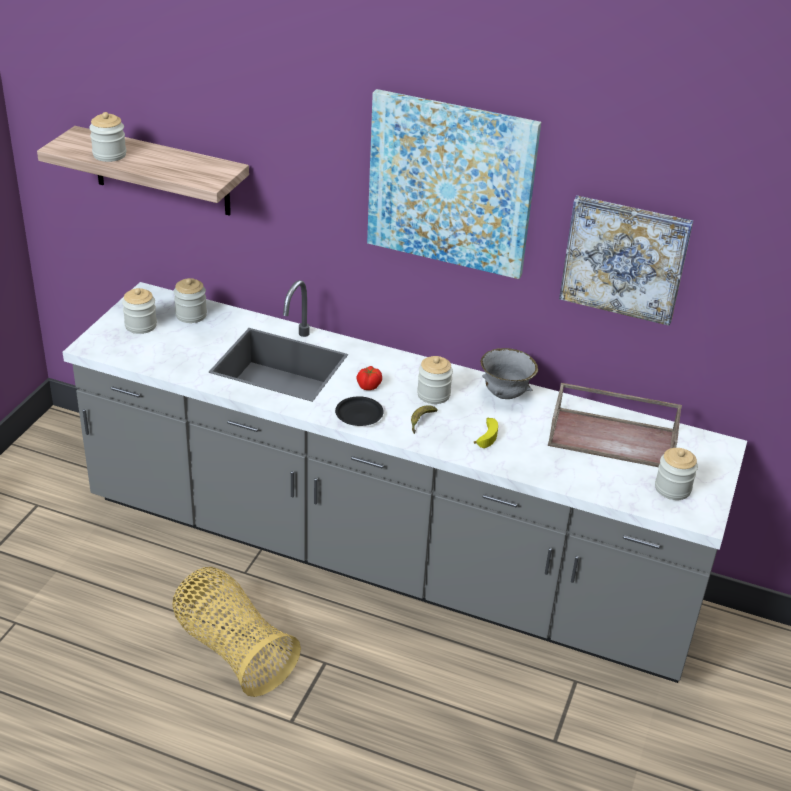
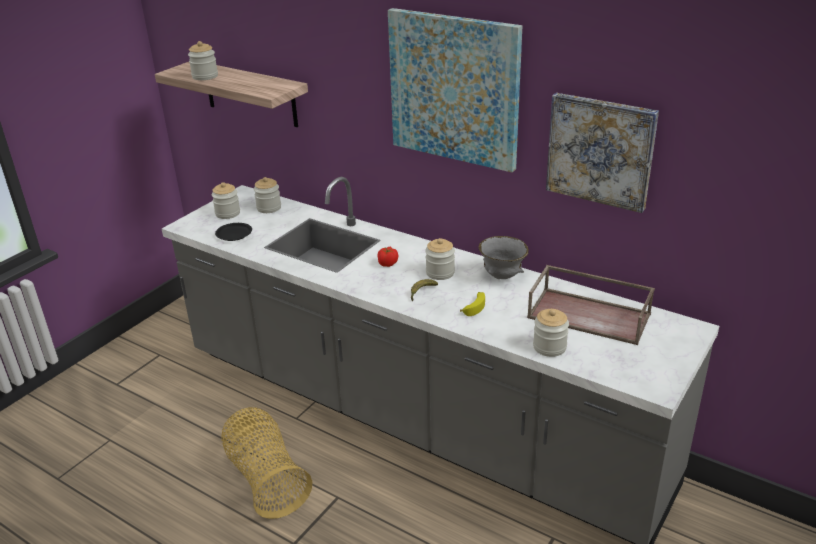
camera: 15 degrees right, 5 degrees down
(358, 414) = (371, 284): black plate -> black plate (234, 234)
(672, 488) = (634, 361): jar -> jar (549, 347)

